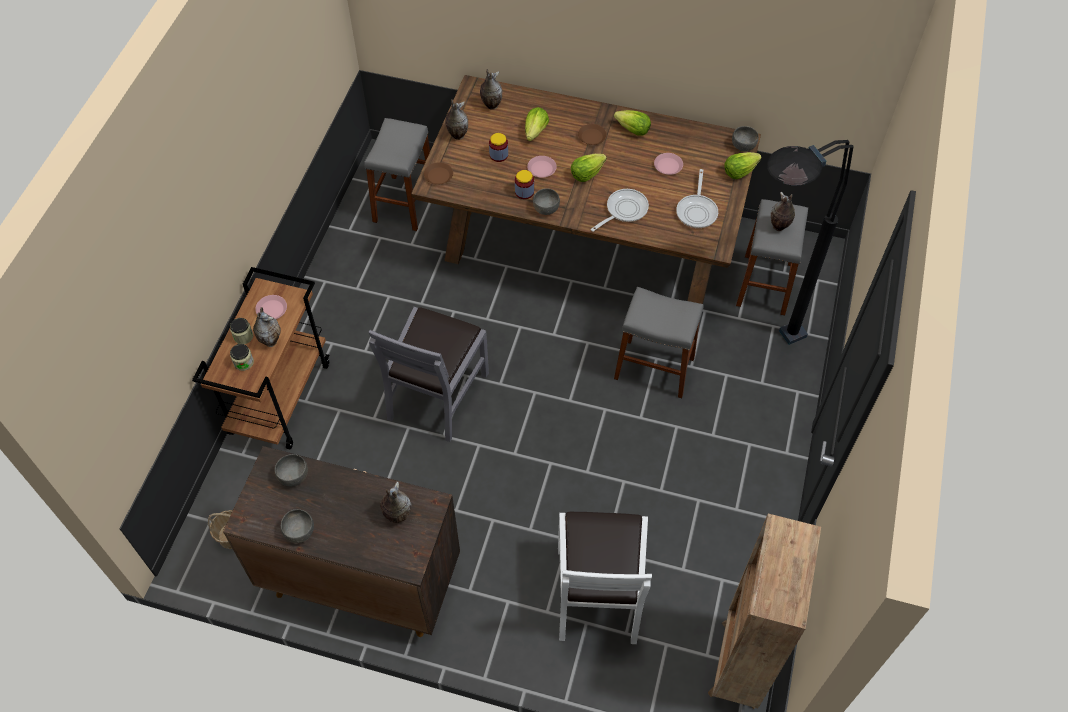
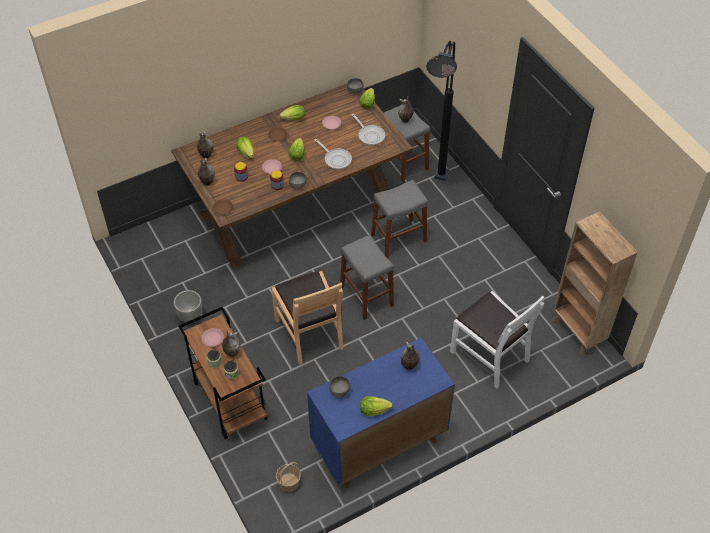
camera: 45 degrees left, 5 degrees down
(299, 531) = (374, 410): grey bowl -> lettuce
(346, 279) = (190, 317): none -> planter
(360, 580) = (378, 444): brown cabinet -> blue cabinet
(404, 203) = (174, 255): grey stool -> grey stool (366, 296)
(436, 395) = (309, 333): grey chair -> brown chair
(624, 210) = (336, 159): frying pan -> frying pan turned 135 degrees clockwise

